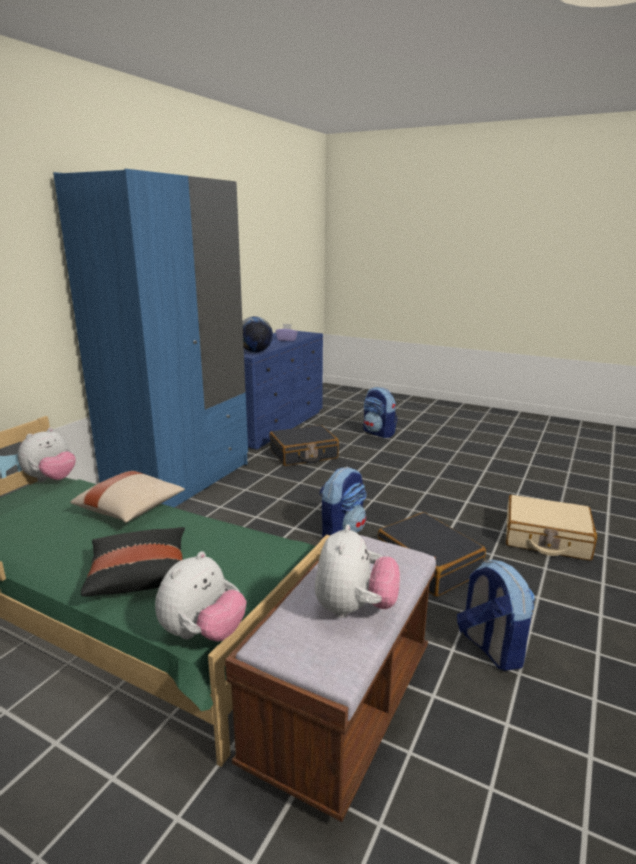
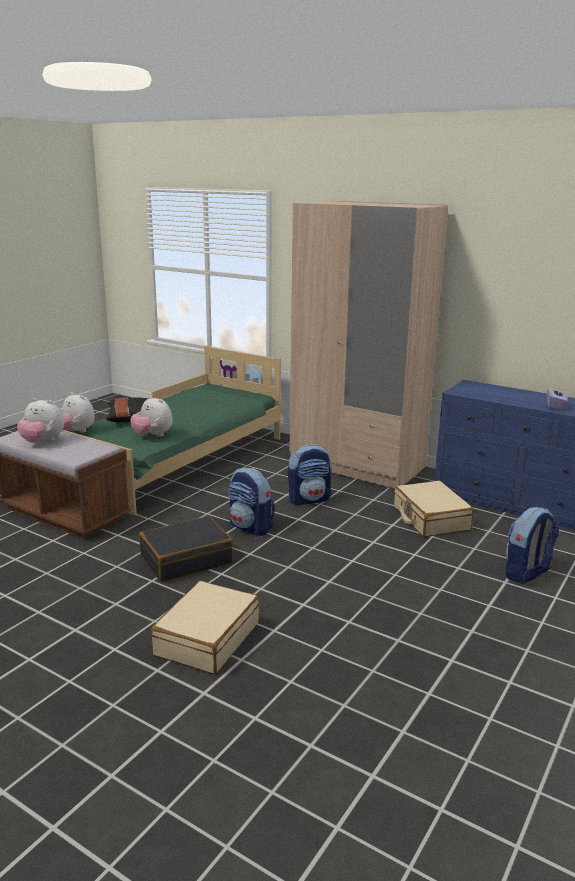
camera: 95 degrees right, 0 degrees up
(51, 479) = (263, 396): plush toy -> plush toy (152, 436)
(131, 510) = (207, 413): beige pillow -> none
(180, 481) = (357, 466): blue wardrobe -> beige wardrobe
(255, 352) = (473, 394): globe -> none
(303, 454) = (430, 519): black suitcase -> beige suitcase
(490, 647) = (75, 567): backpack -> backpack (309, 499)

